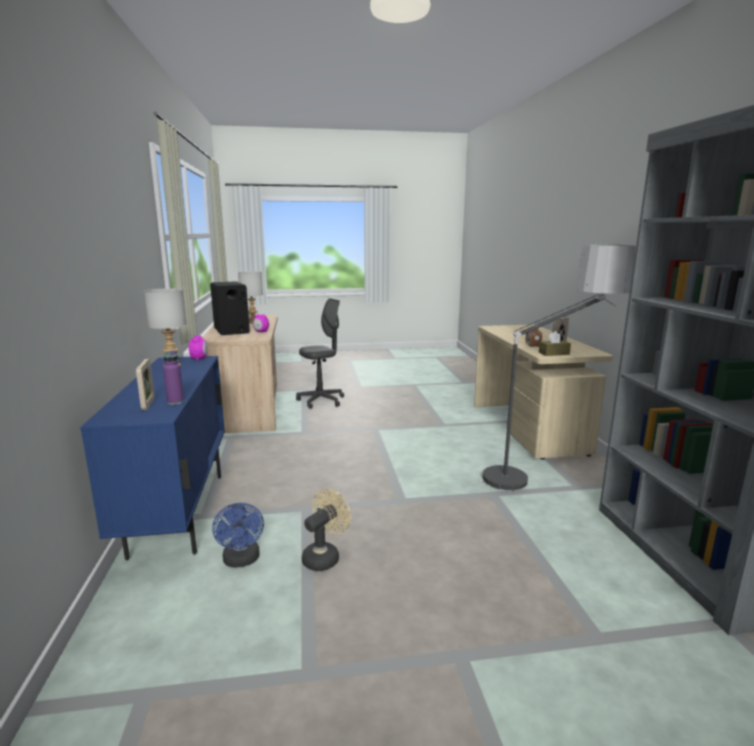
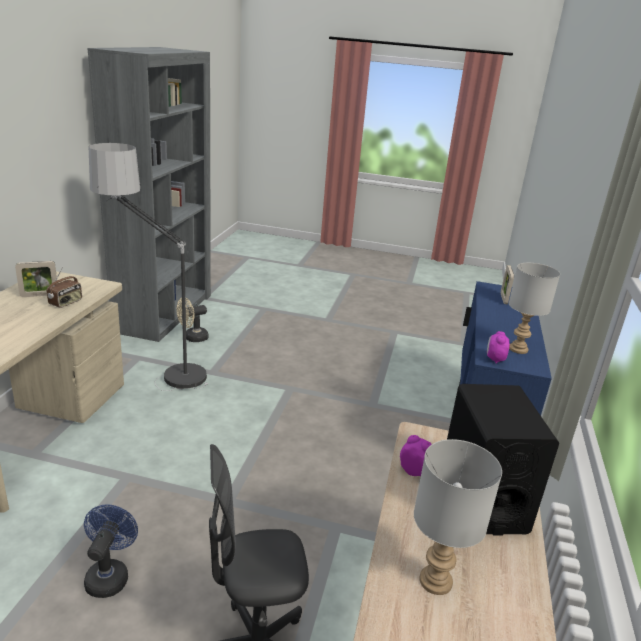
camera: 160 degrees left, 10 degrees up
(175, 402) = (484, 296): purple bottle -> none
(242, 561) = (425, 380): blue fan -> blue fan (109, 575)
(324, 556) = (371, 368): beige fan -> beige fan (192, 338)
(553, 353) = (89, 284): brown tissue box -> none

